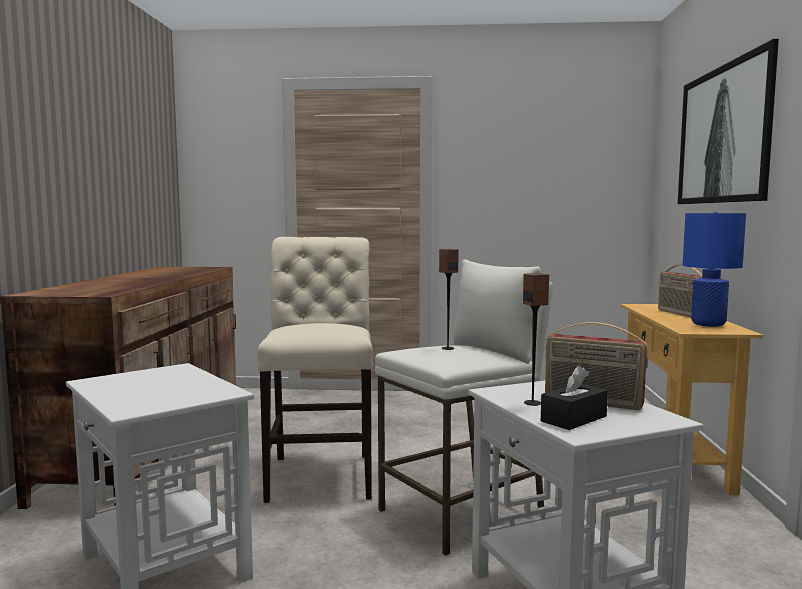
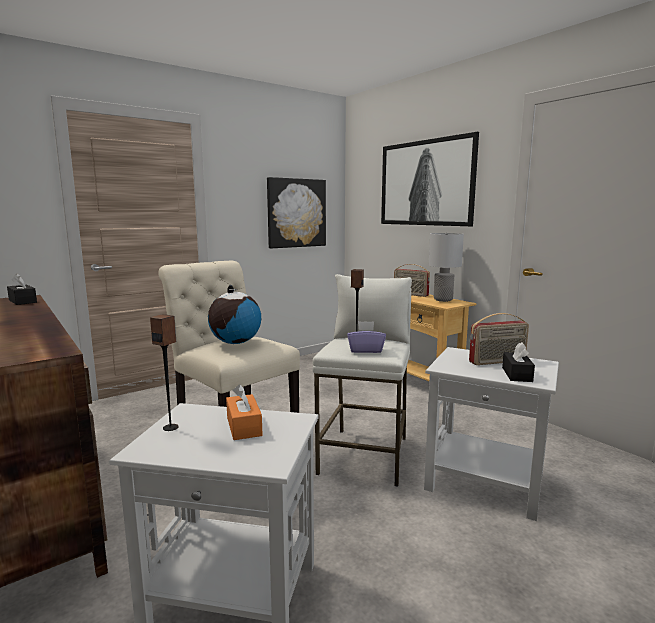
camera: 40 degrees left, 5 degrees up
(180, 386) = (244, 426): none -> orange tissue box
(204, 269) = (22, 301): none -> black tissue box
(311, 325) = (235, 342): none -> globe
(434, 355) = (365, 350): none -> purple tissue box
(533, 403) = (477, 370): speaker -> speaker (171, 427)
(563, 191) = (296, 213): none -> picture
(708, 325) = (443, 301): blue table lamp -> grey table lamp

